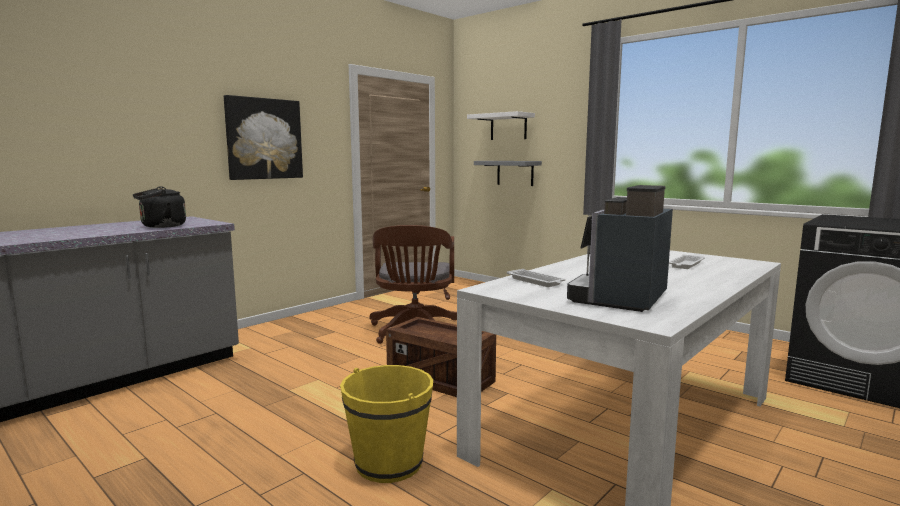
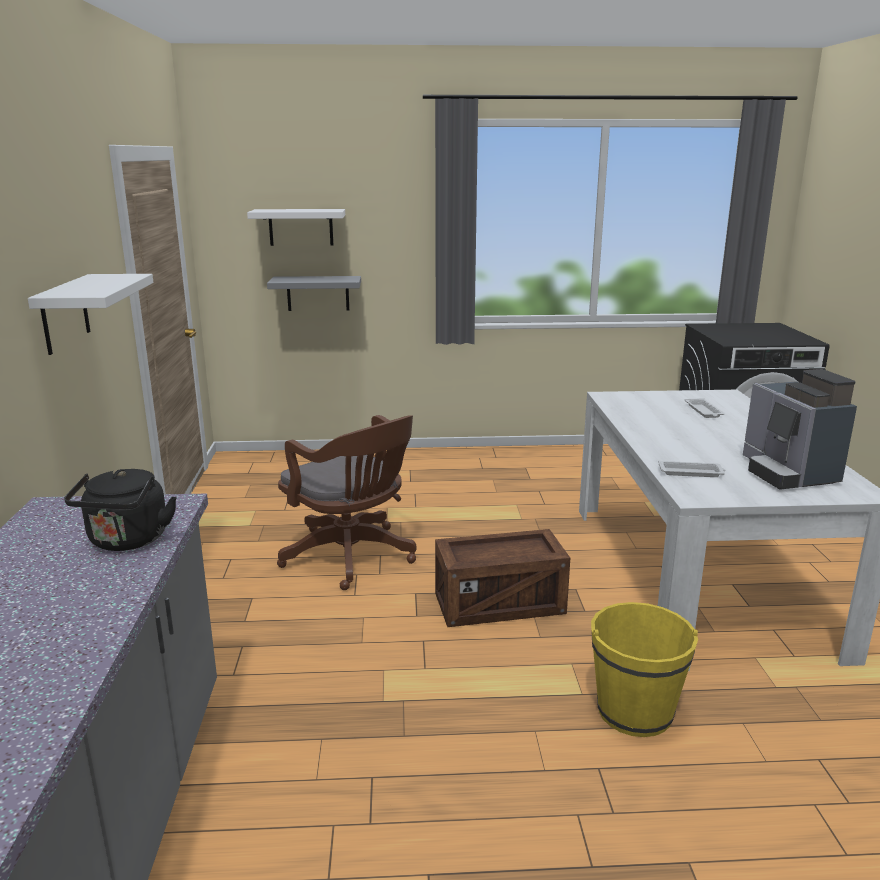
camera: 45 degrees left, 10 degrees up
(264, 139) = (65, 314): picture -> white shelf

